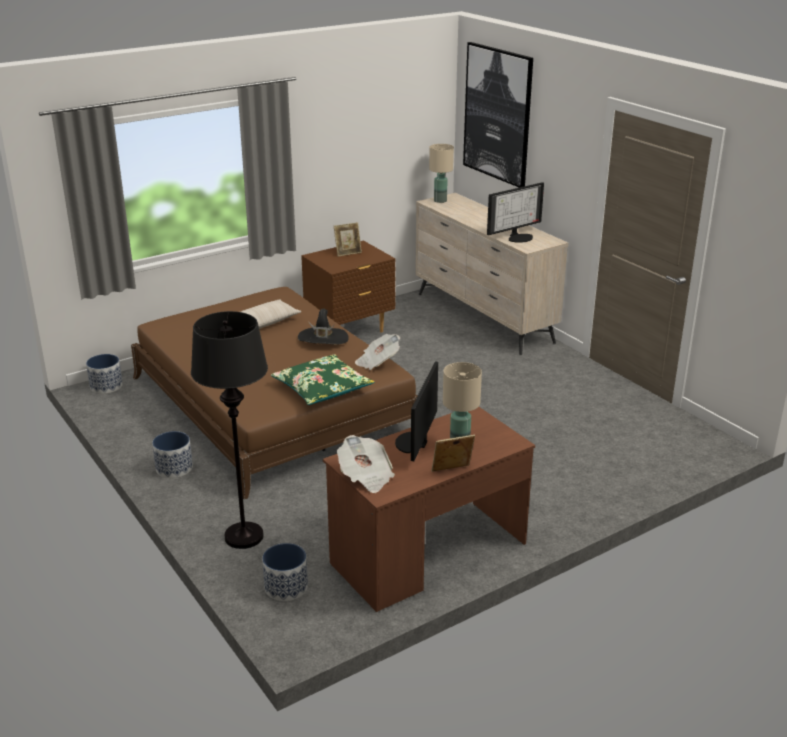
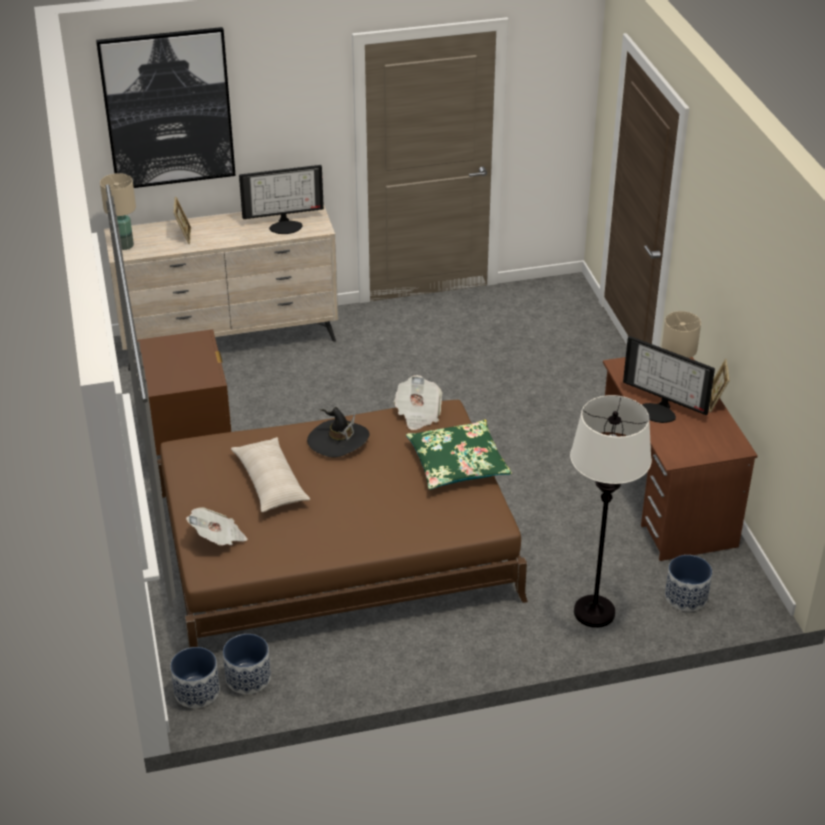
camera: 70 degrees left, 10 degrees up
(174, 468) = (439, 649): planter -> planter (248, 678)
(243, 536) = (594, 612): black floor lamp -> white floor lamp
(348, 253) = (169, 359): picture frame -> picture frame (184, 236)
(366, 477) = (707, 450): newspaper -> newspaper (218, 538)
(519, 237) = (285, 225): monitor -> monitor turned 90 degrees clockwise

